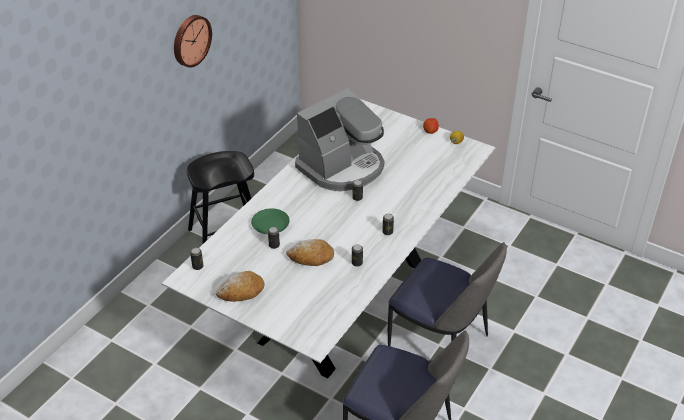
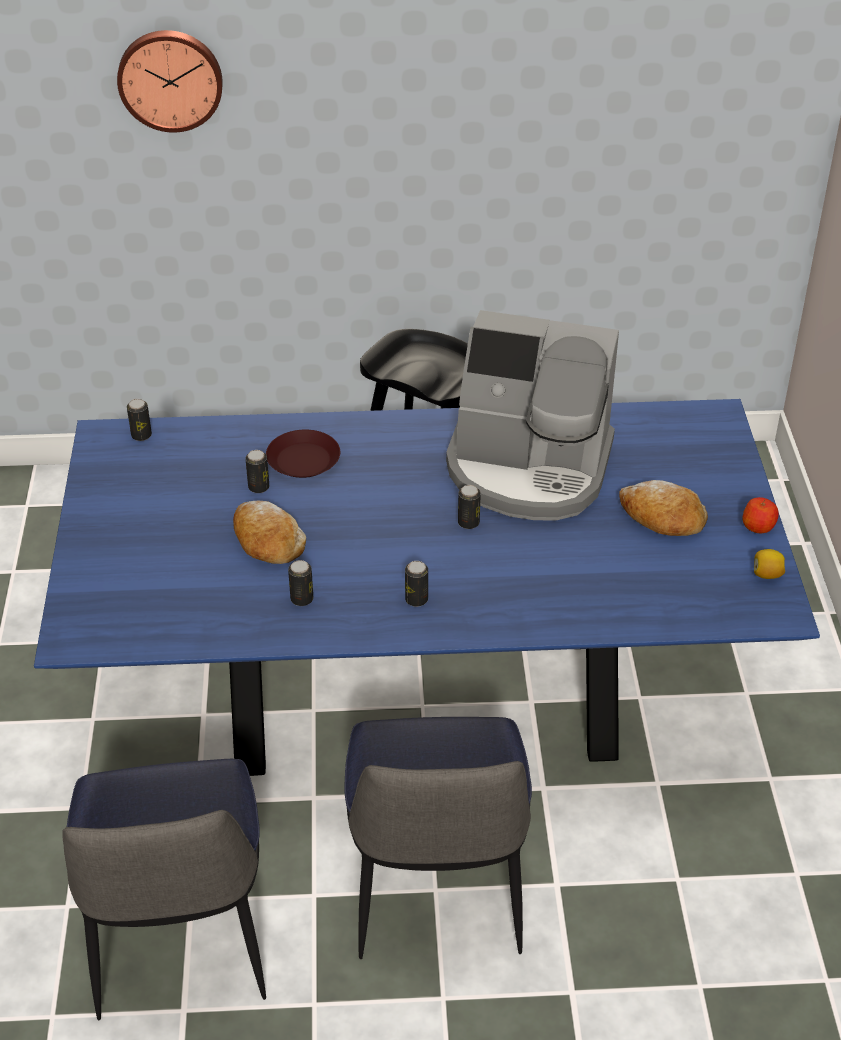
camera: 55 degrees right, 0 degrees up
(190, 40) = (481, 112): wall clock -> wall clock (170, 79)
(241, 291) = (123, 505): bread -> bread (662, 517)
(270, 225) = (303, 461): green plate -> brown plate
(342, 301) = (420, 704): white dining table -> blue dining table

